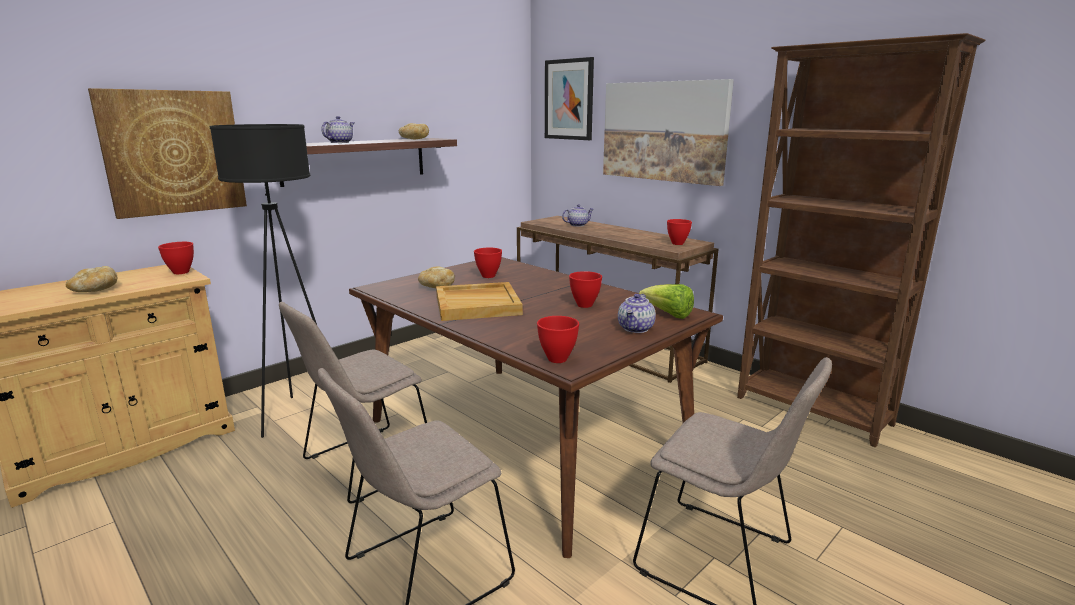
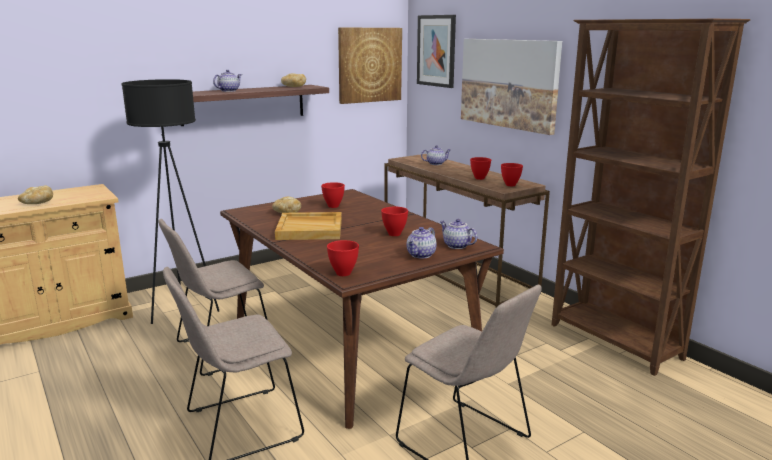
camera: 10 degrees right, 0 degrees up
(173, 152) = (99, 99): picture -> picture (369, 65)
(180, 272) = (99, 192): red bowl -> red bowl (479, 178)
(668, 315) = (456, 246): lettuce -> teapot

